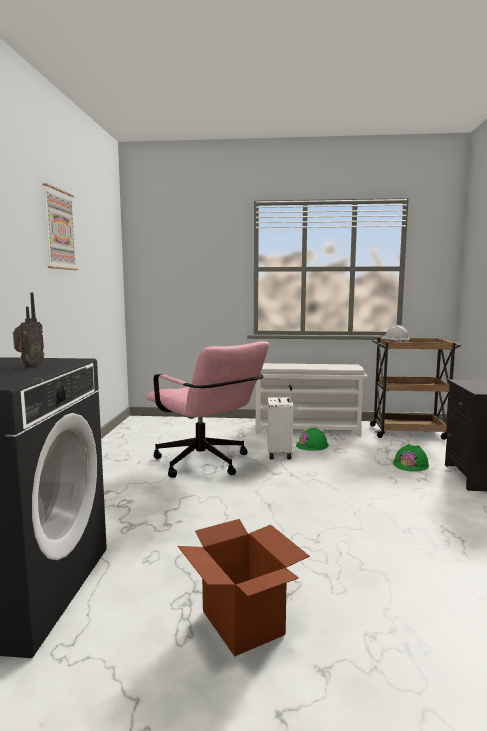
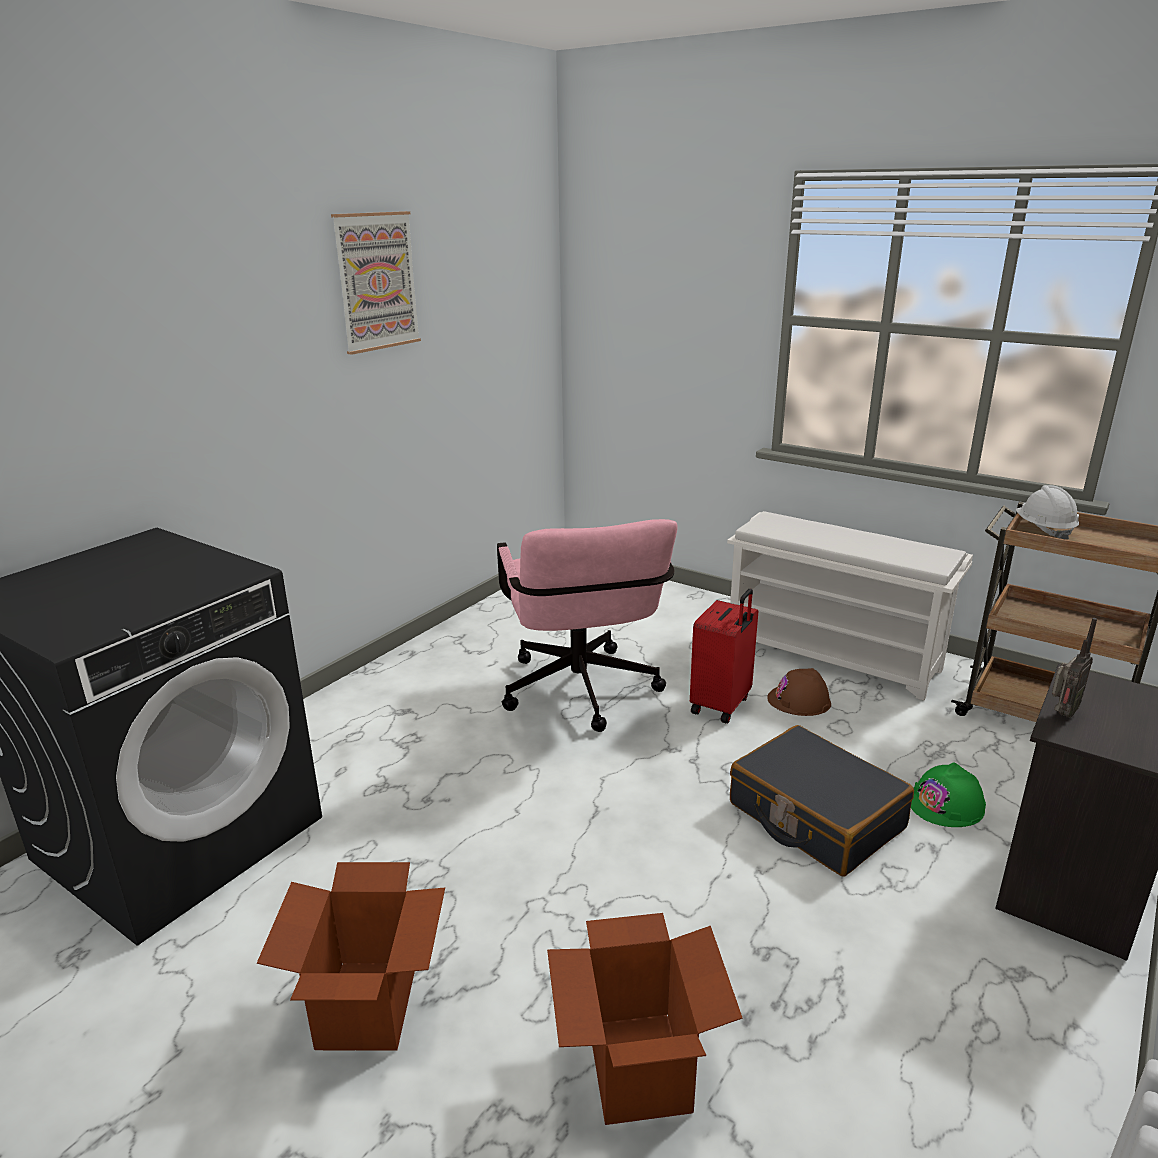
camera: 30 degrees right, 15 degrees up
(29, 366) = (173, 583): radio -> radio (1061, 713)
(280, 454) = (722, 705): white suitcase -> red suitcase
(312, 446) = (799, 701): green hard hat -> brown hard hat
(367, 480) = (815, 816): none -> black suitcase
(410, 590) = (638, 1067): none -> cardboard box

